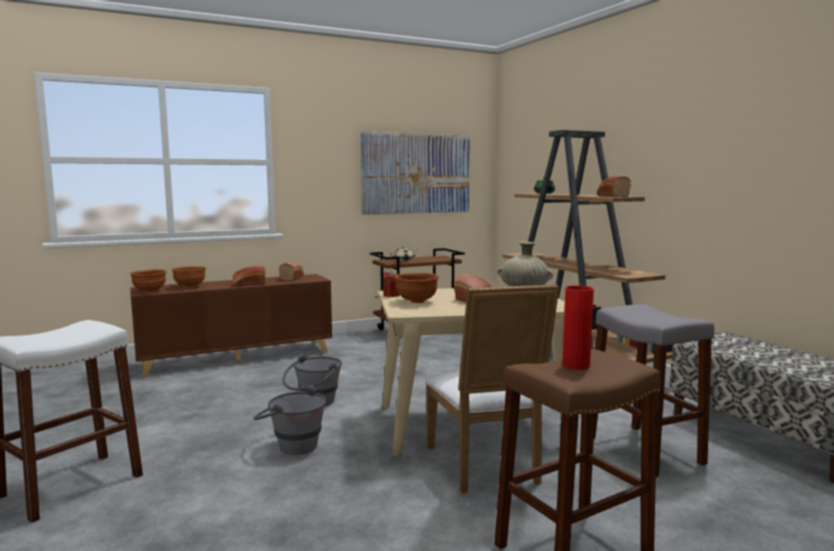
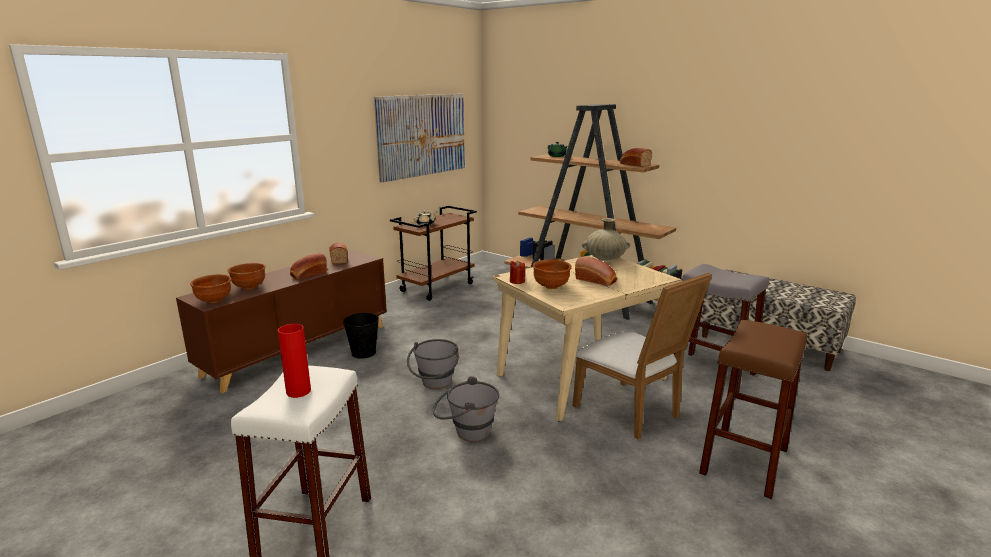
camera: 25 degrees left, 10 degrees up
(285, 369) = (363, 353): none -> black bucket
(576, 365) = (759, 339): red vase -> red vase (298, 391)

